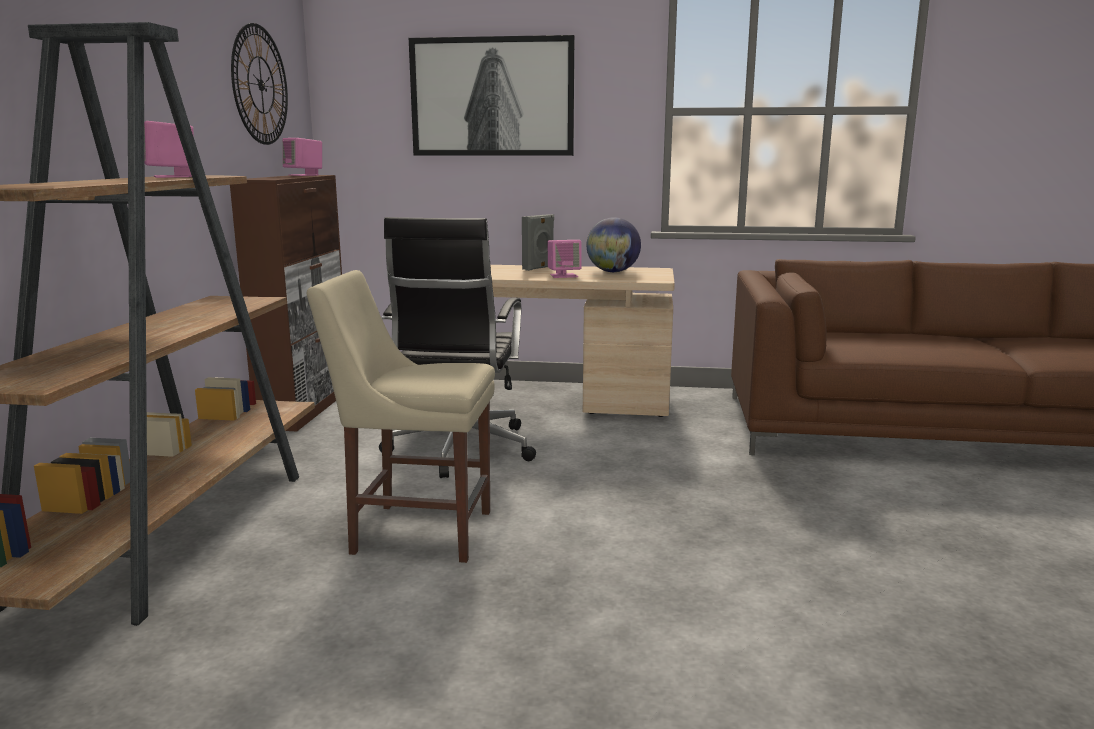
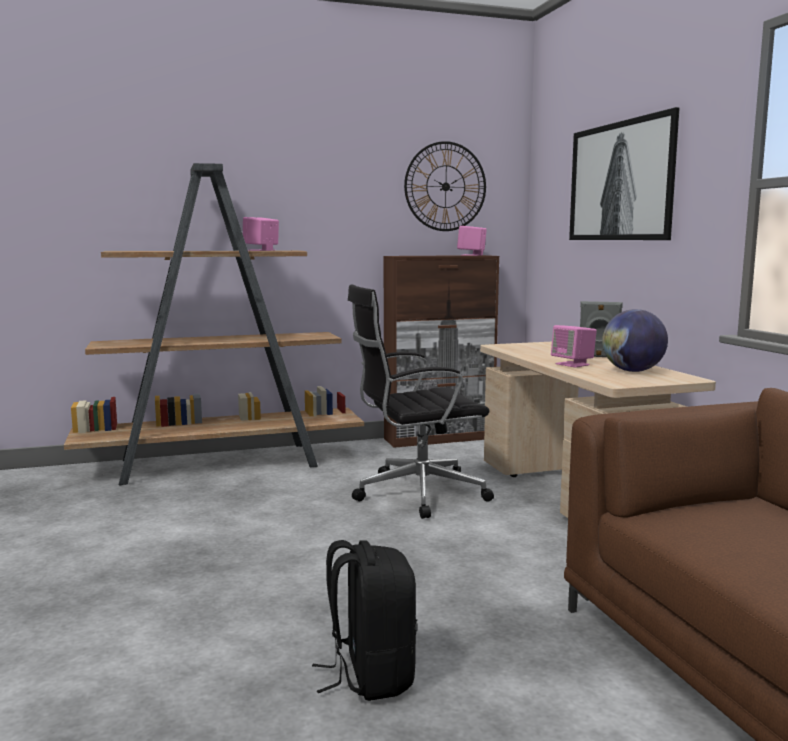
camera: 65 degrees right, 5 degrees down
(415, 531) = (261, 512): beige chair -> none
(823, 538) = (370, 675): none -> black backpack

